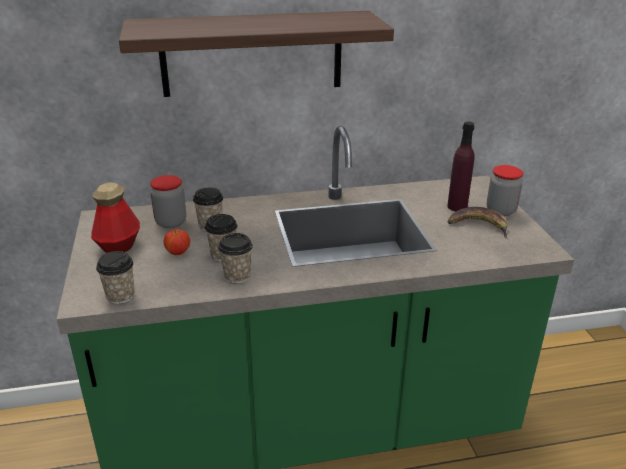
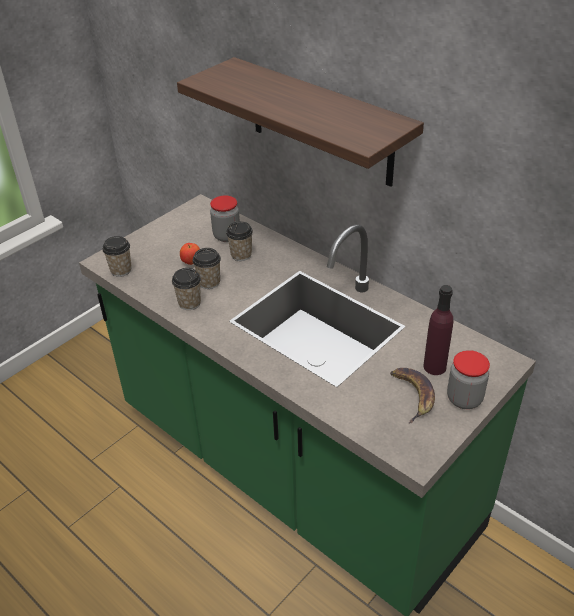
camera: 55 degrees right, 10 degrees up
(118, 246) = (174, 235): bottle -> none

